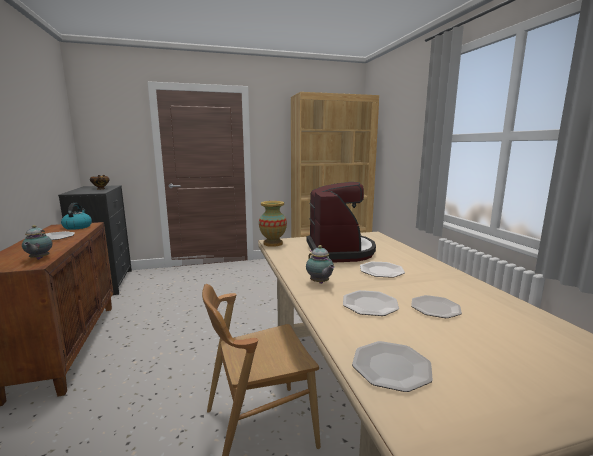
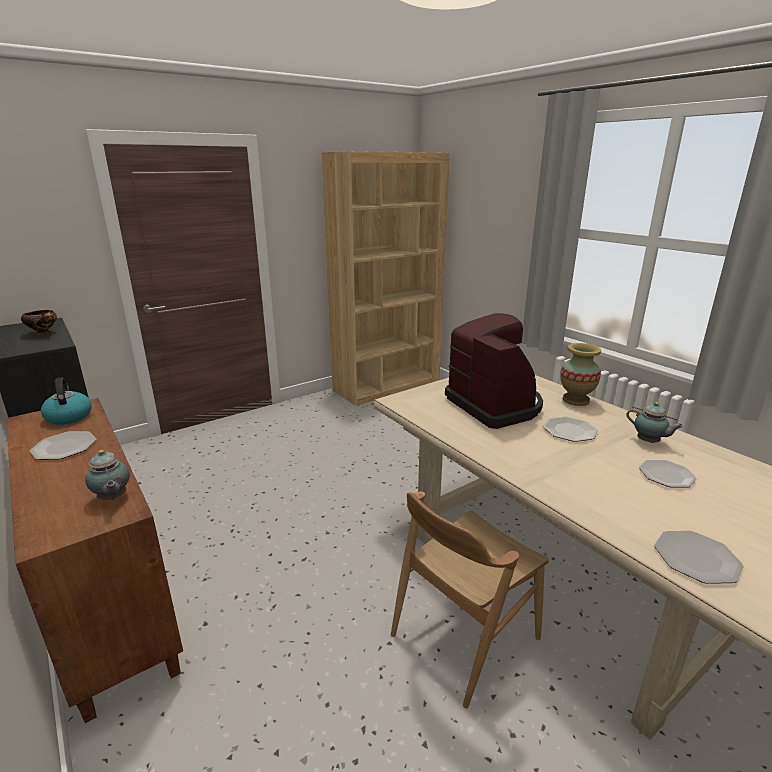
camera: 20 degrees left, 10 degrees up
(273, 243) = (402, 404): vase -> vase (575, 400)
(320, 283) = (527, 462): teapot -> teapot (649, 442)
(370, 304) = (606, 484): plate -> none

